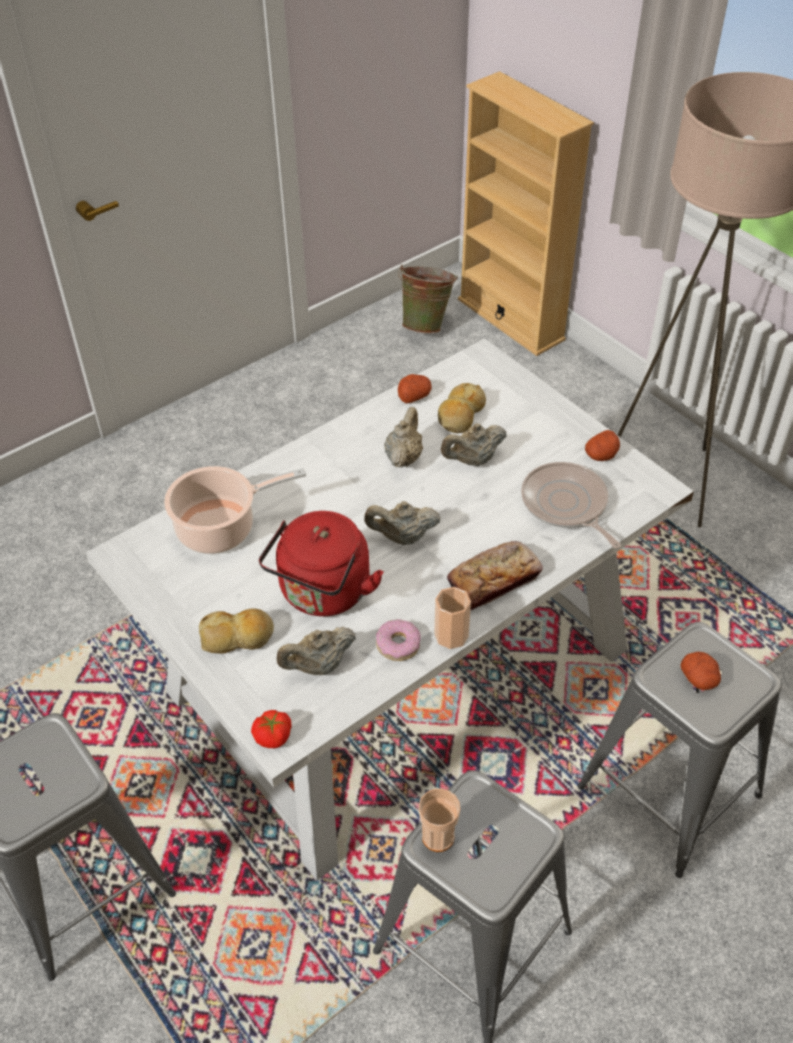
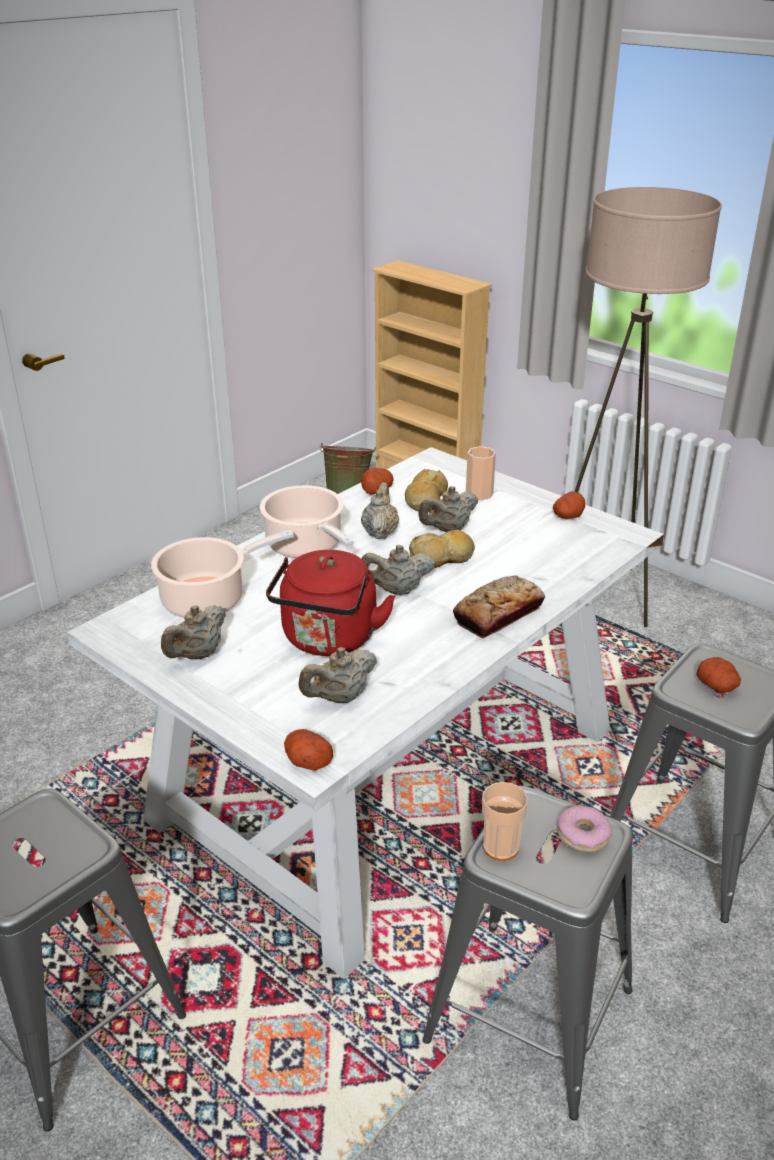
camera: 10 degrees left, 15 degrees down
(199, 596) = (197, 655): none -> beige teapot
(238, 637) = (247, 683): bread -> bread (442, 558)
(273, 736) = (307, 761): tomato -> potato
(327, 467) = (306, 546): none -> cooking pot
(398, 644) = (417, 672): donut -> donut (582, 835)
(451, 635) = (470, 659): cup -> cup (479, 494)
(566, 505) = (548, 553): frying pan -> none

